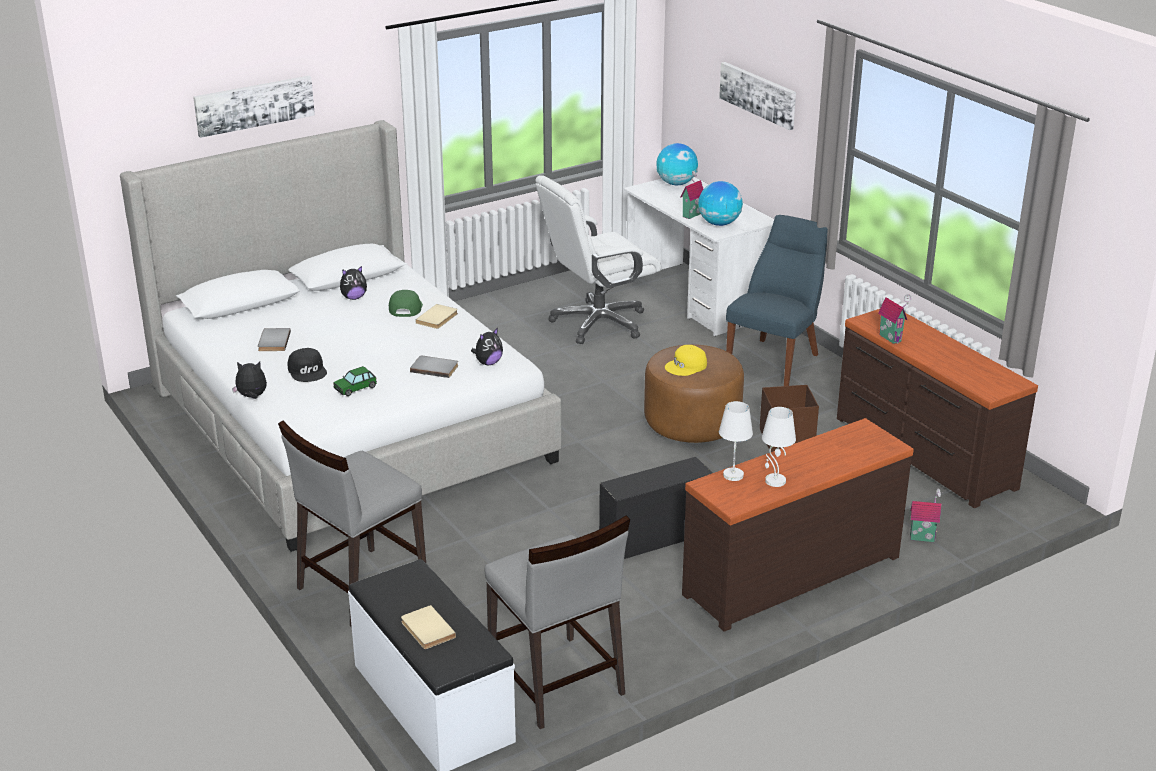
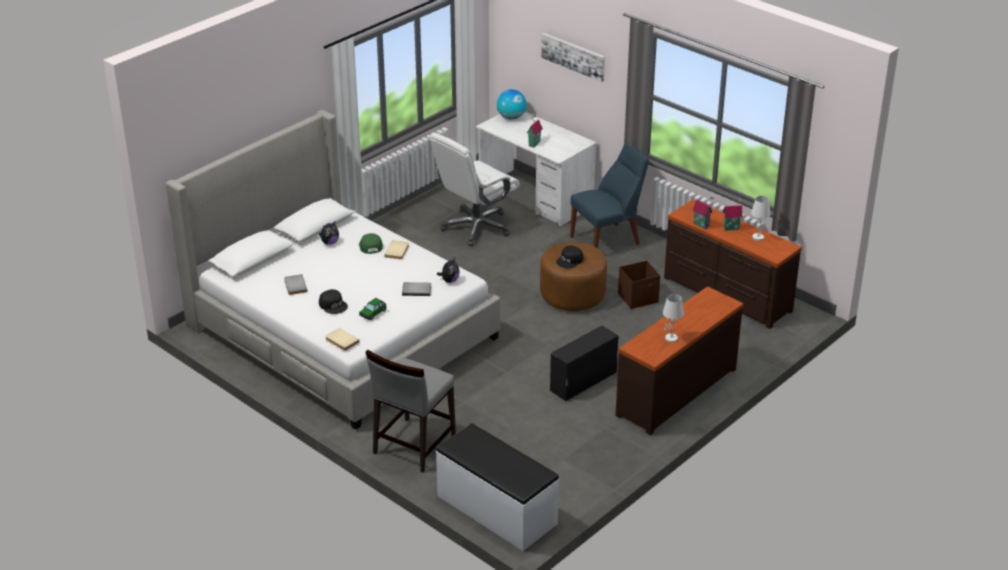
camera: 15 degrees left, 5 degrees up
(252, 397) = (306, 330): plush toy -> none
(254, 105) = (242, 116): picture -> none
(426, 630) = (499, 467): beige book -> beige book (341, 341)
(556, 682) = (564, 484): grey chair -> none
(686, 366) = (570, 260): yellow cap -> black cap
(719, 223) = (556, 149): globe -> none
(733, 475) = (645, 339): white table lamp -> white table lamp (758, 237)
(775, 360) = (608, 240): blue chair -> blue chair turned 45 degrees clockwise
(922, 537) = (745, 353): toy house -> toy house (731, 227)

